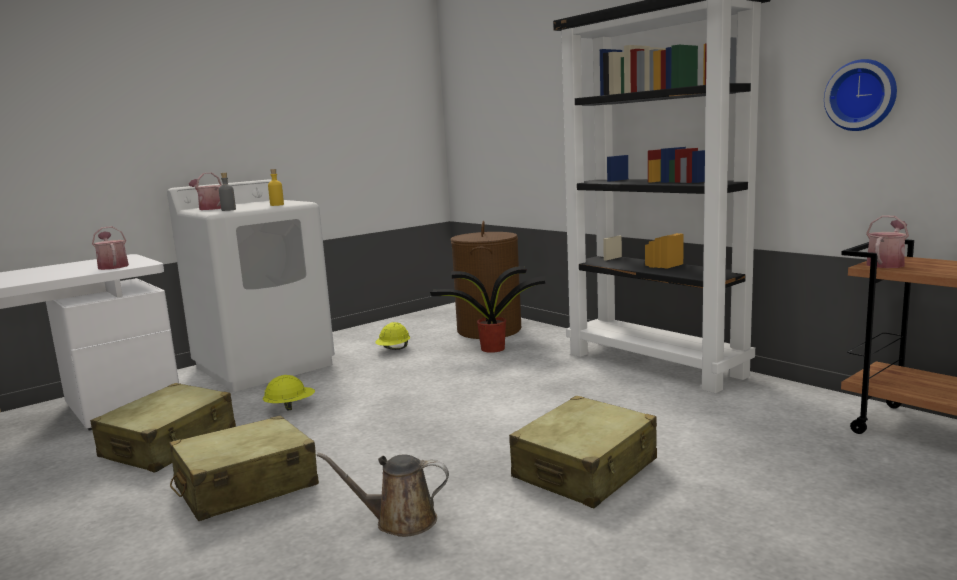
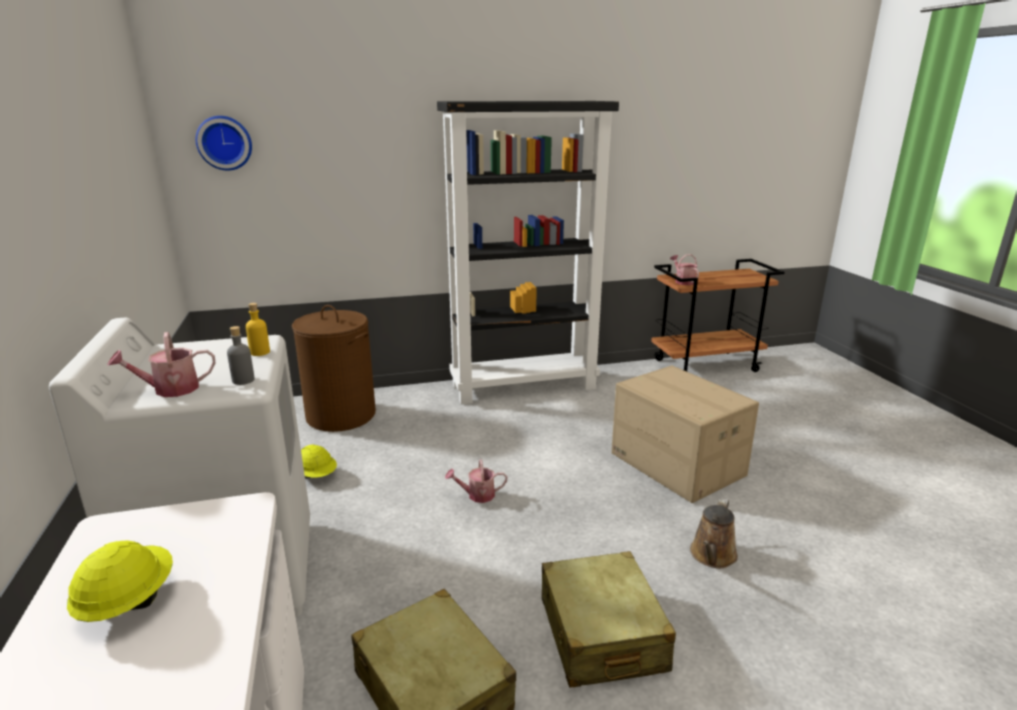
camera: 65 degrees left, 10 degrees up
(112, 266) = (212, 538): watering can -> watering can (477, 495)
(290, 407) = (414, 575): yellow hard hat -> yellow hard hat (127, 602)
(491, 349) = (396, 429): potted plant -> none
(585, 469) = (676, 464): beige suitcase -> cardboard box
(861, 95) = (643, 178): wall clock -> wall clock (224, 143)

